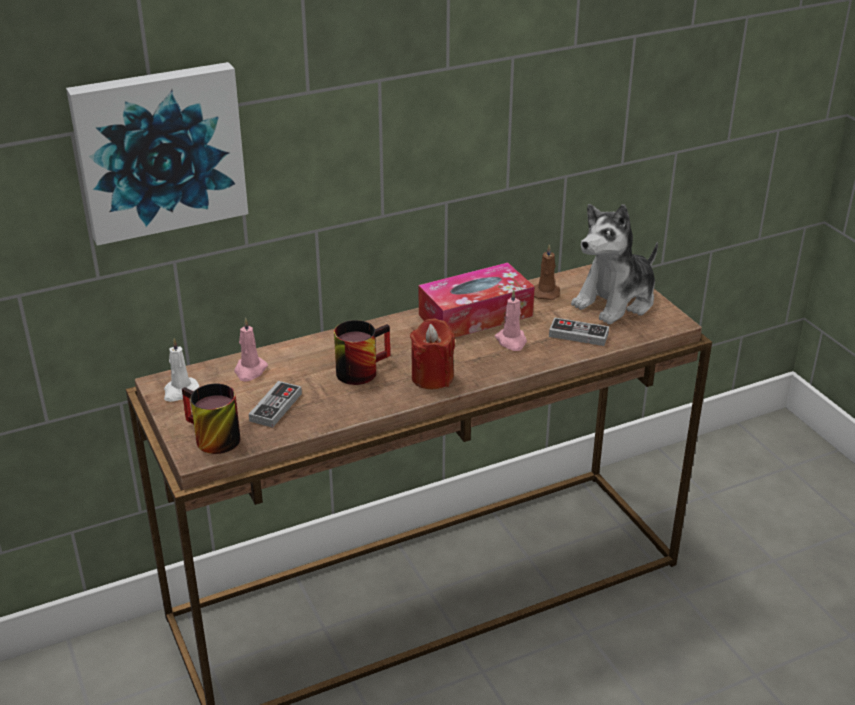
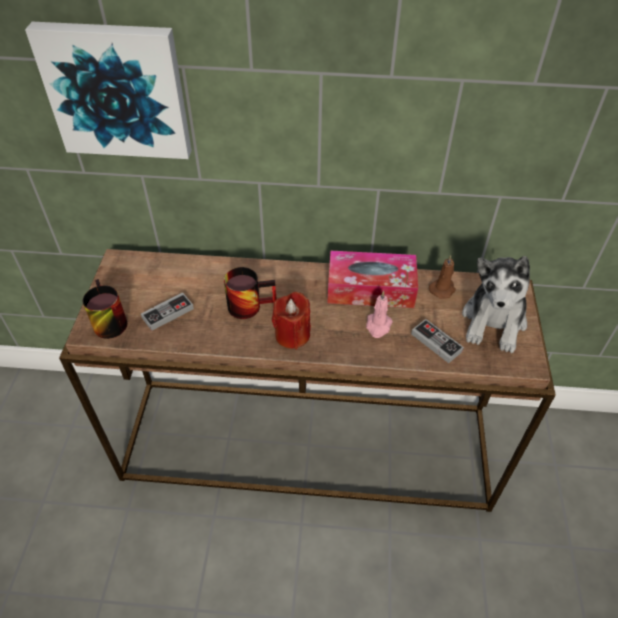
camera: 30 degrees right, 15 degrees up
(180, 391) = (122, 272): white candle -> none
(250, 371) = (178, 273): pink candle -> none
(616, 301) = (494, 321): plush toy -> plush toy turned 60 degrees counterclockwise

